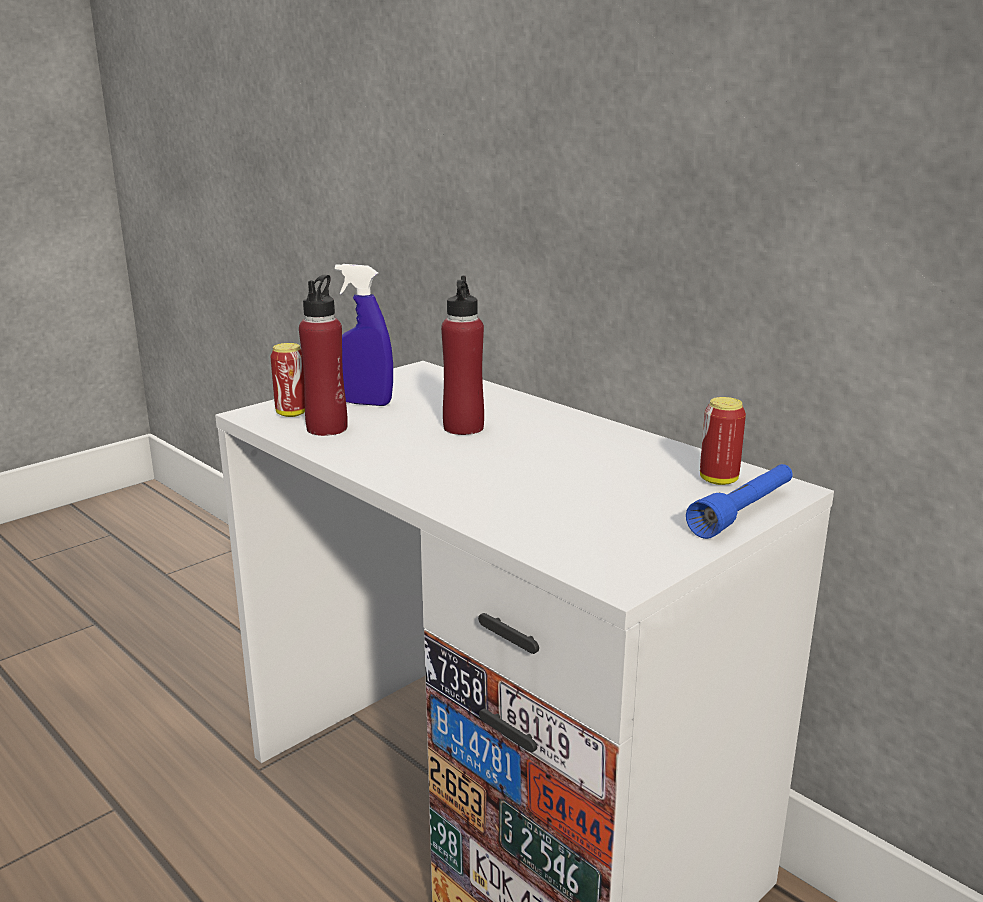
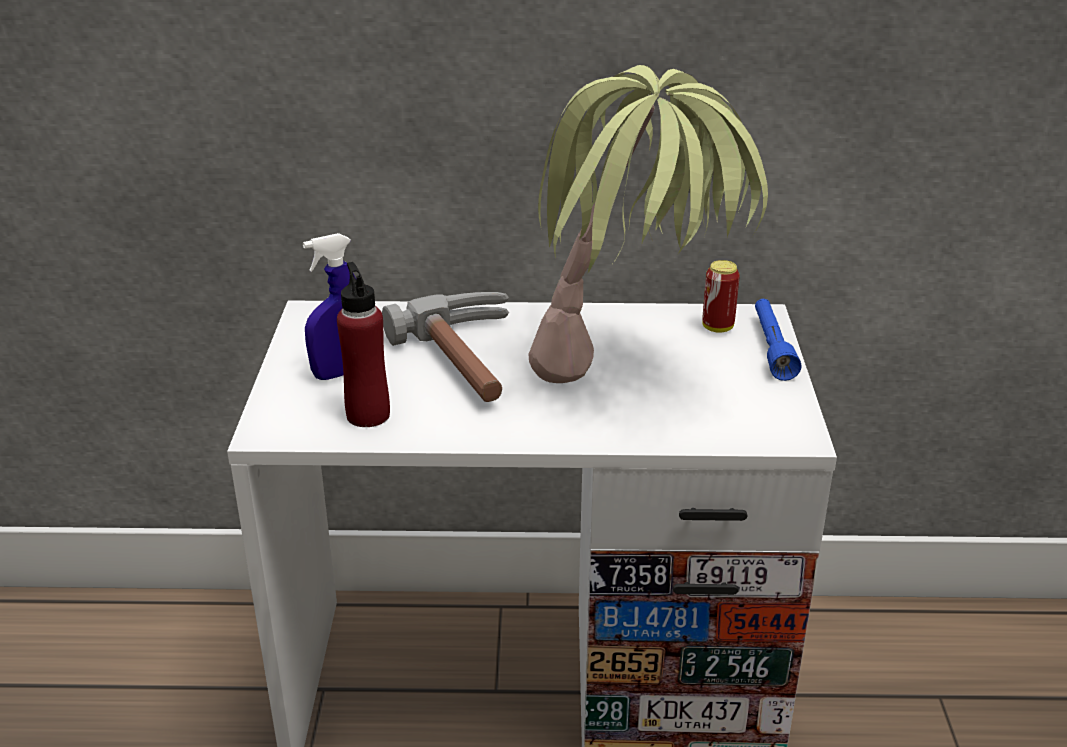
camera: 45 degrees left, 10 degrees up
(291, 413) = (302, 415): can -> none
(463, 428) = (474, 361): red bottle -> hammer
(557, 483) = (634, 380): none -> potted plant

